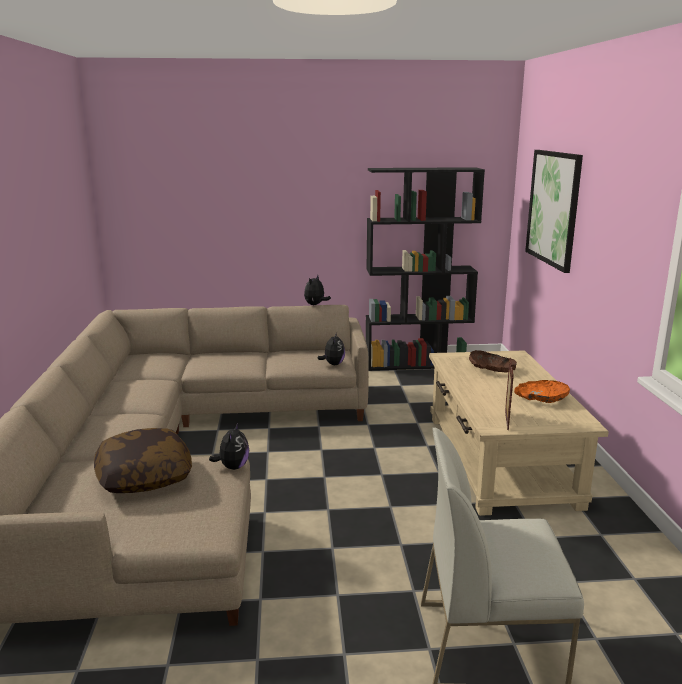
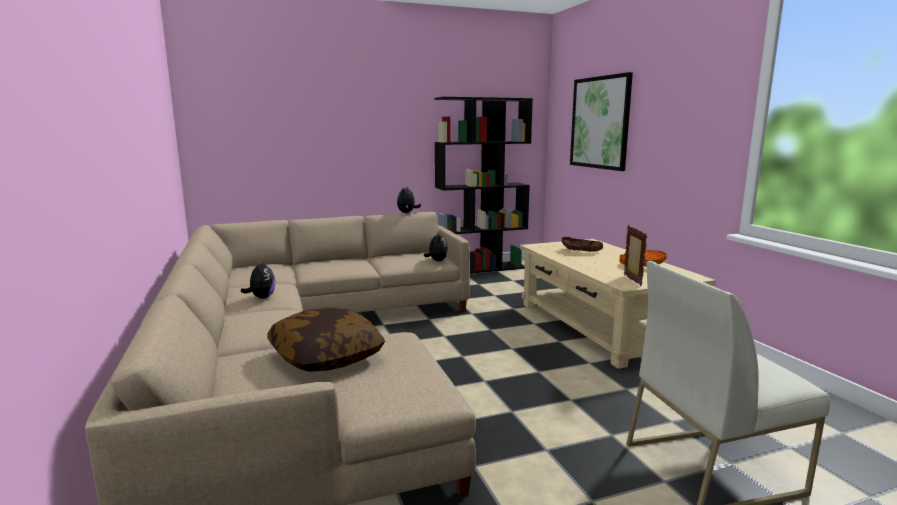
camera: 15 degrees left, 5 degrees down
(233, 467) = (410, 341): plush toy -> plush toy (261, 297)

